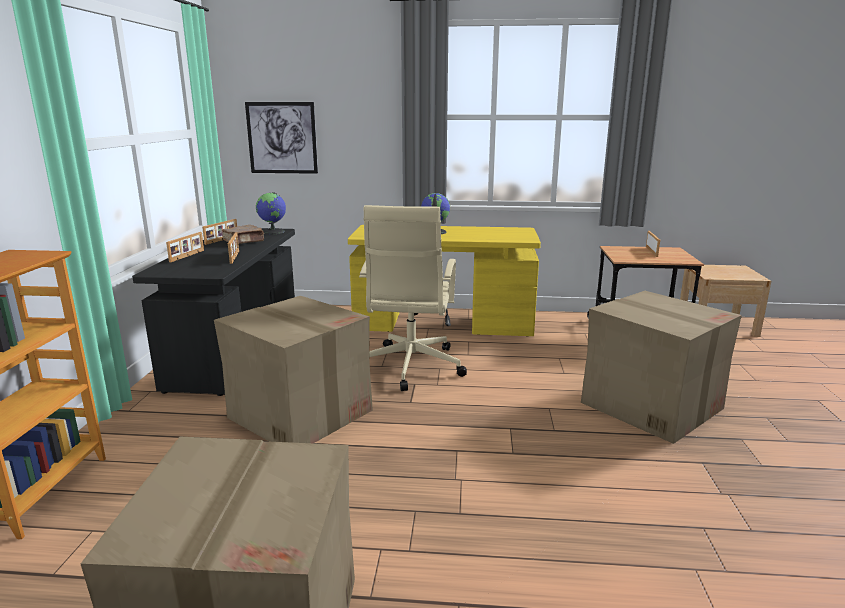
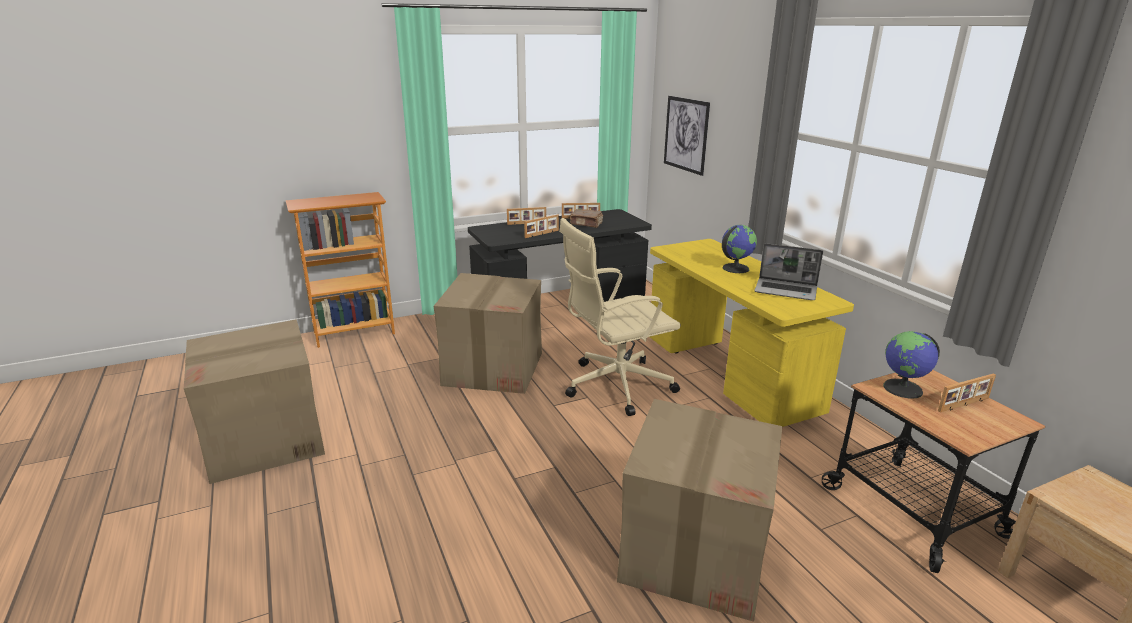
camera: 60 degrees right, 5 degrees up
(273, 232) = (629, 222): globe -> globe (903, 389)
(493, 232) = (786, 290): none -> laptop

